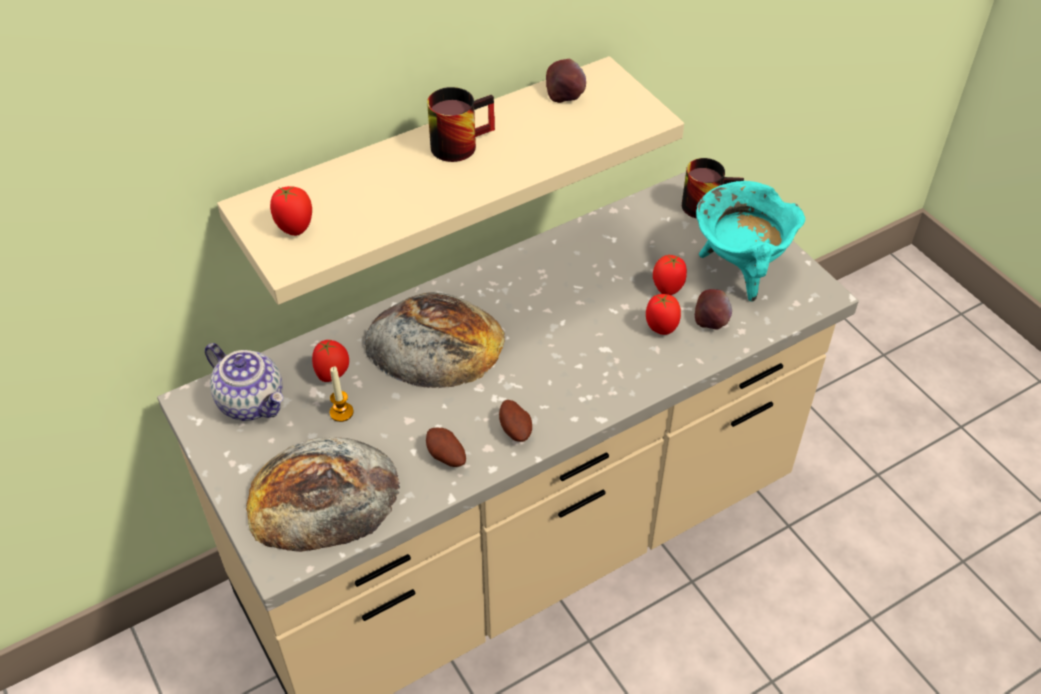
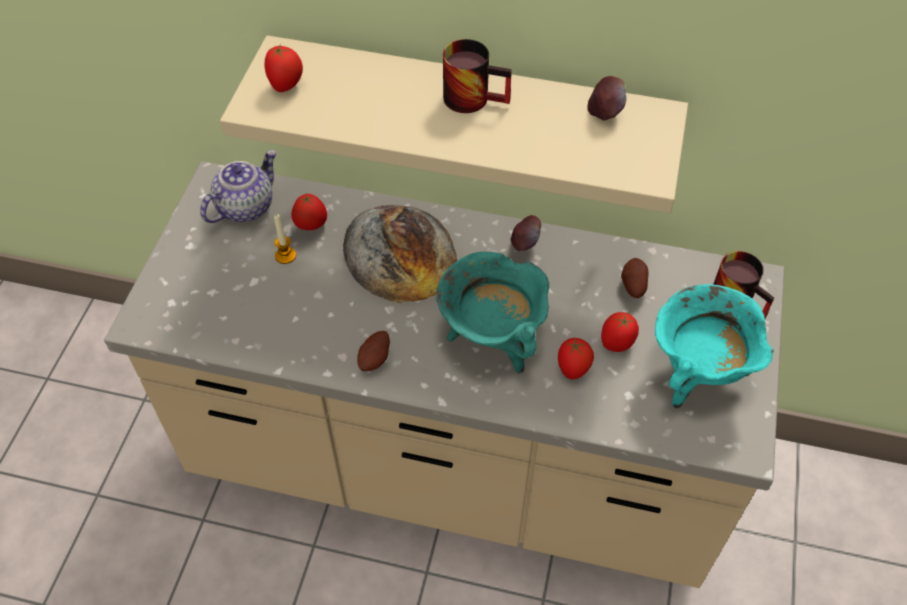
camera: 45 degrees right, 5 degrees up
(252, 401) = (245, 206): teapot -> teapot turned 135 degrees counterclockwise
(322, 495) = (210, 301): bread -> none
(445, 457) = (309, 339): potato -> potato (632, 286)
(582, 350) = (492, 340): none -> turquoise cooking pot
(711, 321) = (619, 396): apple -> apple (524, 243)

